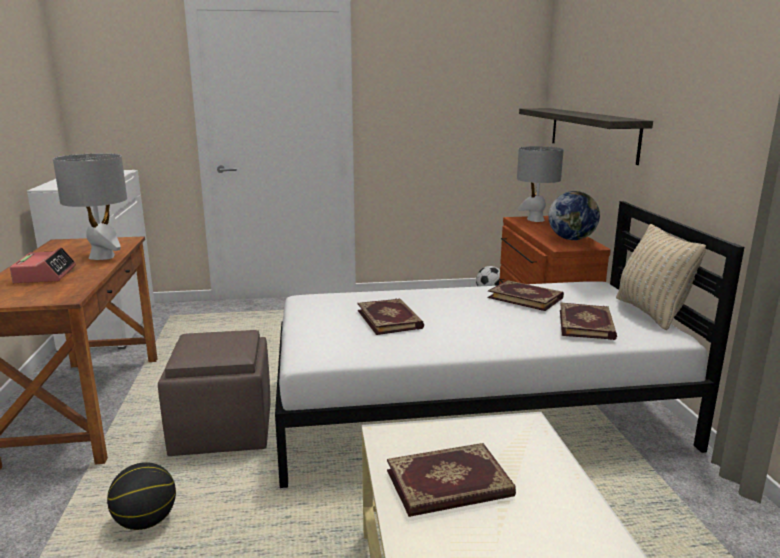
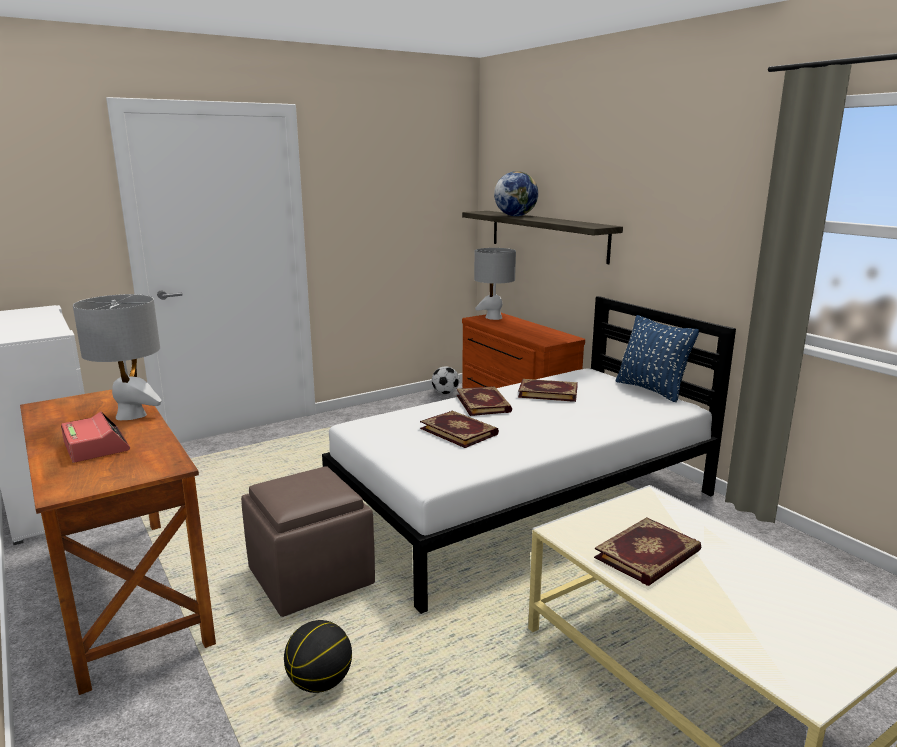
camera: 25 degrees left, 0 degrees up
(571, 239) = (545, 333): globe -> globe (515, 216)
(587, 324) = (621, 407): book -> book (484, 403)
(651, 313) = (651, 390): beige pillow -> blue pillow

